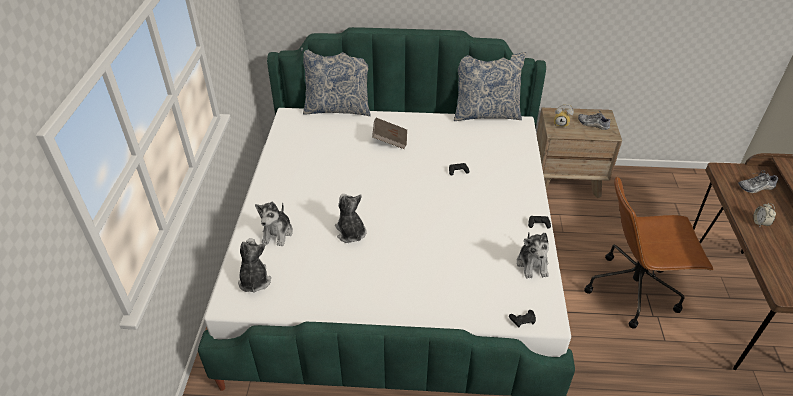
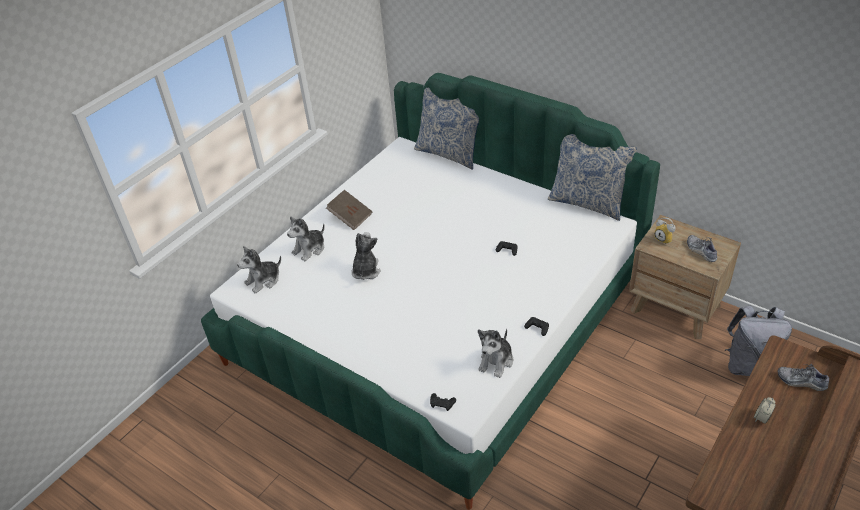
camera: 35 degrees right, 0 degrees up
(254, 280) = (263, 280): plush toy -> plush toy turned 150 degrees counterclockwise
(390, 140) = (470, 199): brown book -> brown book (350, 217)
(633, 290) = (647, 446): brown office chair -> none
(646, 203) = (749, 365): none -> grey backpack

